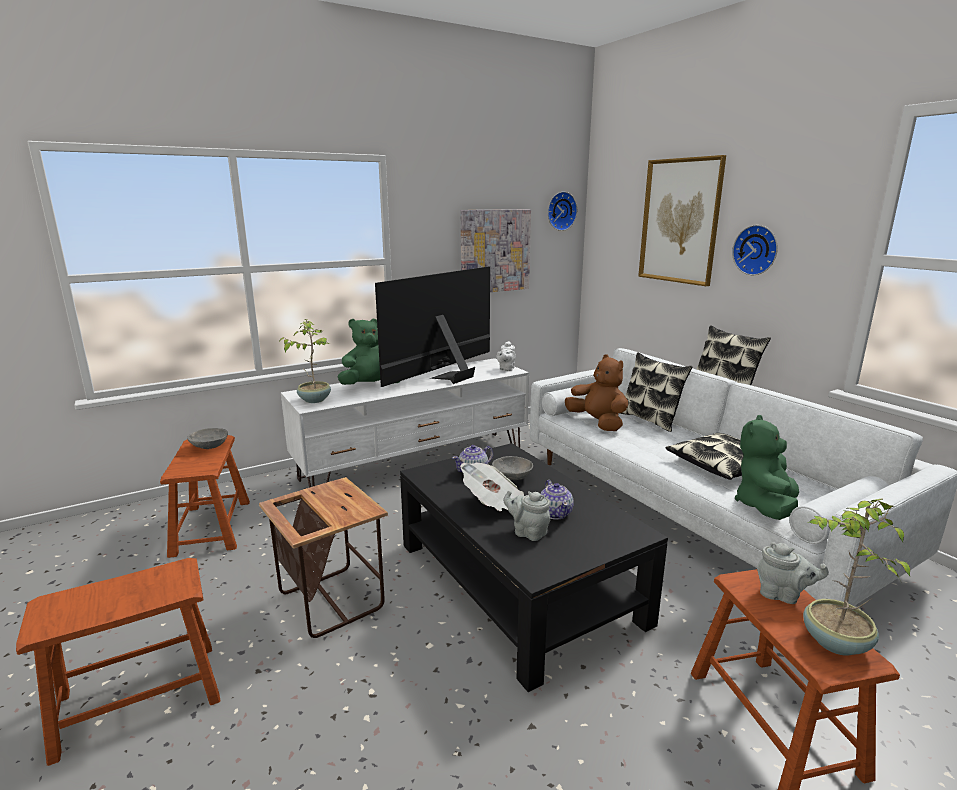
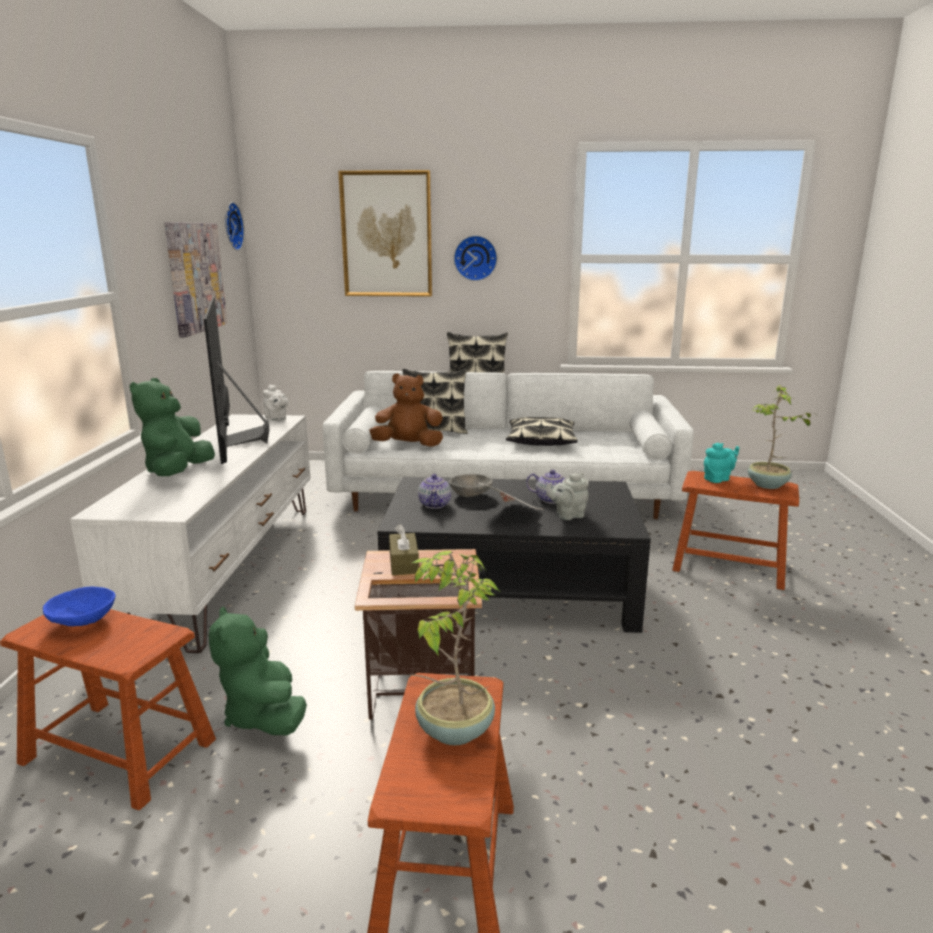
camera: 55 degrees left, 0 degrees up
(209, 447) = (82, 622): grey bowl -> blue bowl
(314, 399) = (154, 506): potted plant -> potted plant (453, 730)
(335, 495) = (404, 563): none -> brown tissue box
(765, 507) = (608, 452): green plush toy -> green plush toy (264, 715)
(783, 595) = (718, 479): grey teapot -> turquoise teapot

